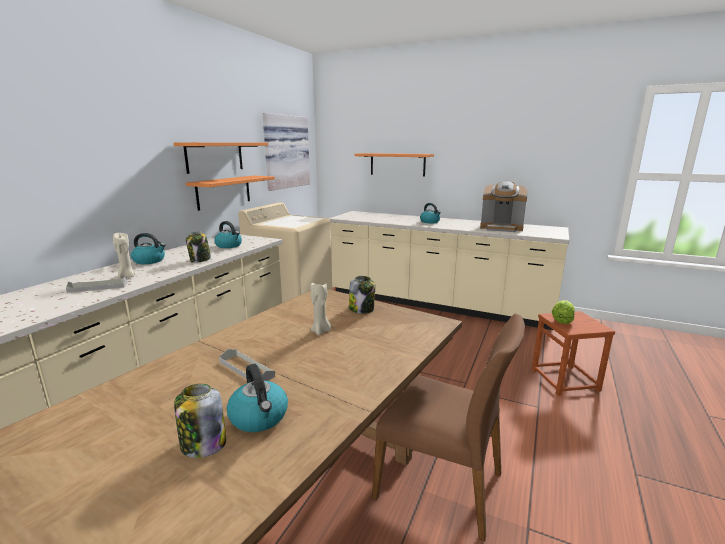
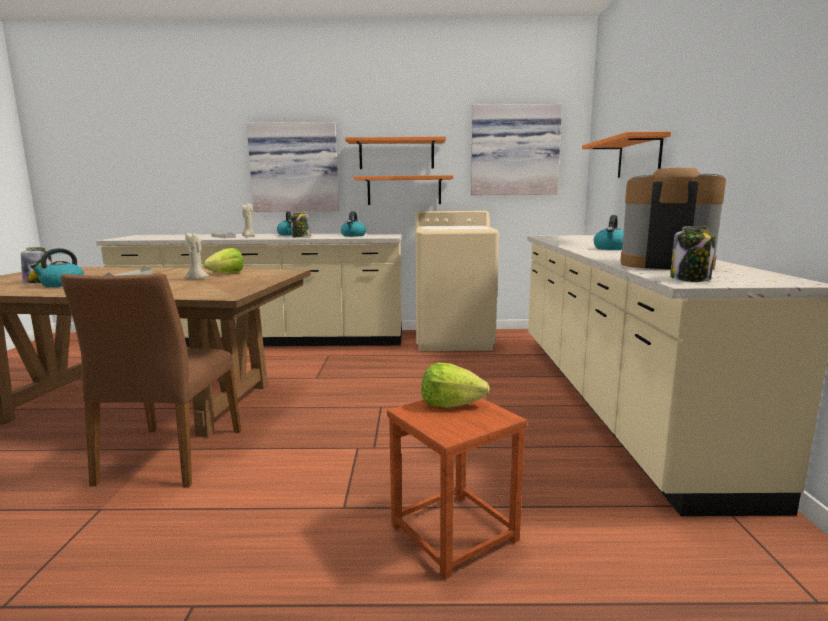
camera: 65 degrees right, 5 degrees down
(119, 177) = (295, 168): none -> picture
(300, 317) = (227, 274): none -> lettuce
(362, 309) = (254, 280): jar -> jar (690, 279)
(501, 228) = (665, 264): coffee machine -> coffee machine turned 120 degrees clockwise

